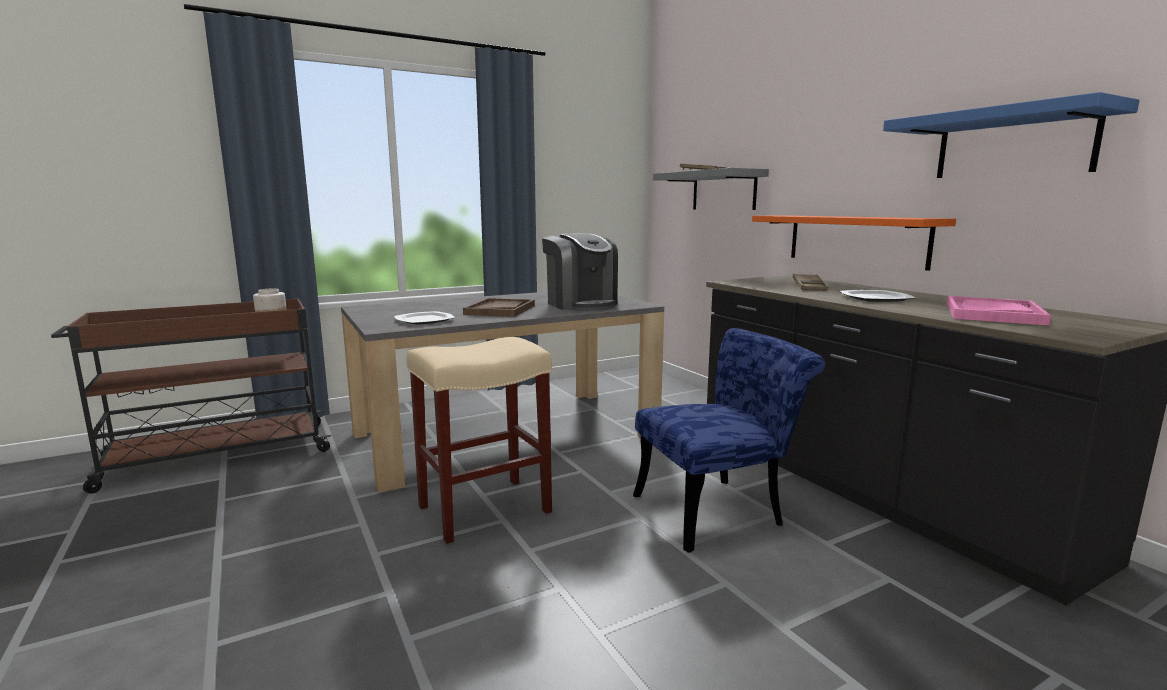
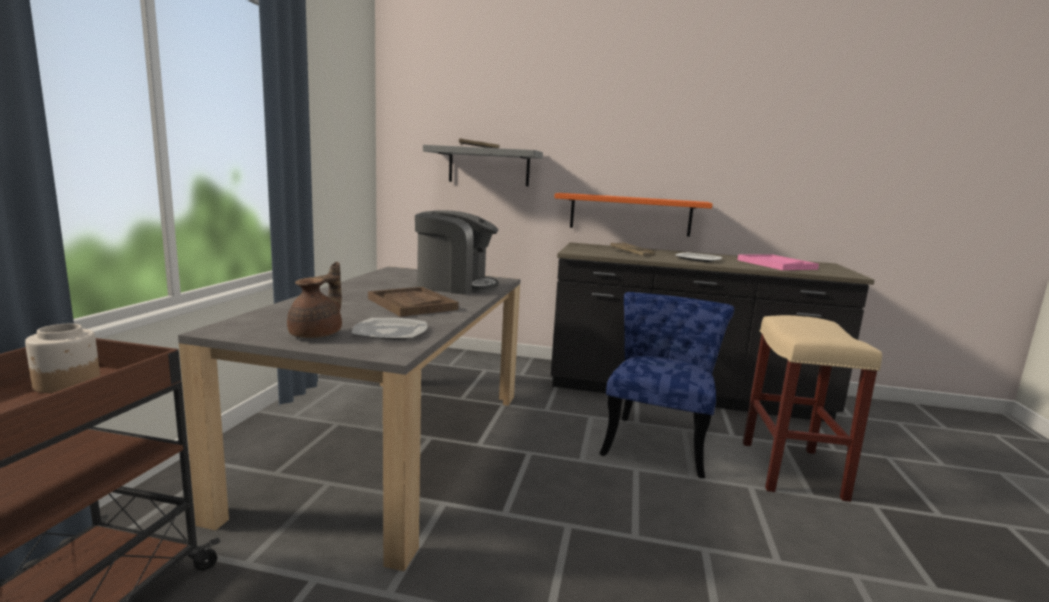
camera: 50 degrees left, 0 degrees up
(388, 315) = (318, 334): none -> brown teapot
(483, 510) = (535, 526): beige stool -> beige stool (792, 470)
(1013, 144) = (743, 157): blue shelf -> none

